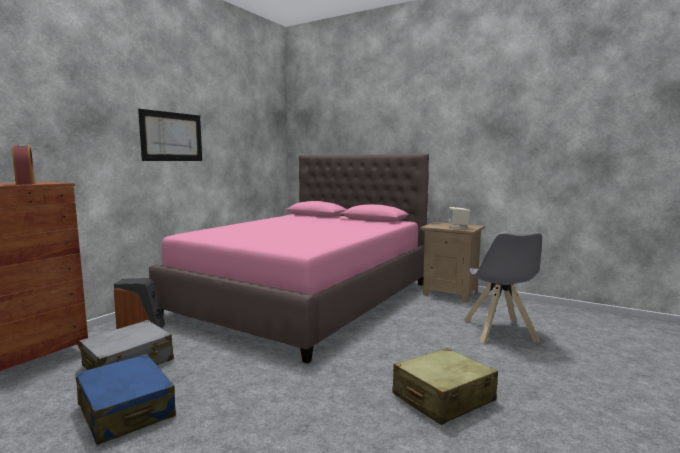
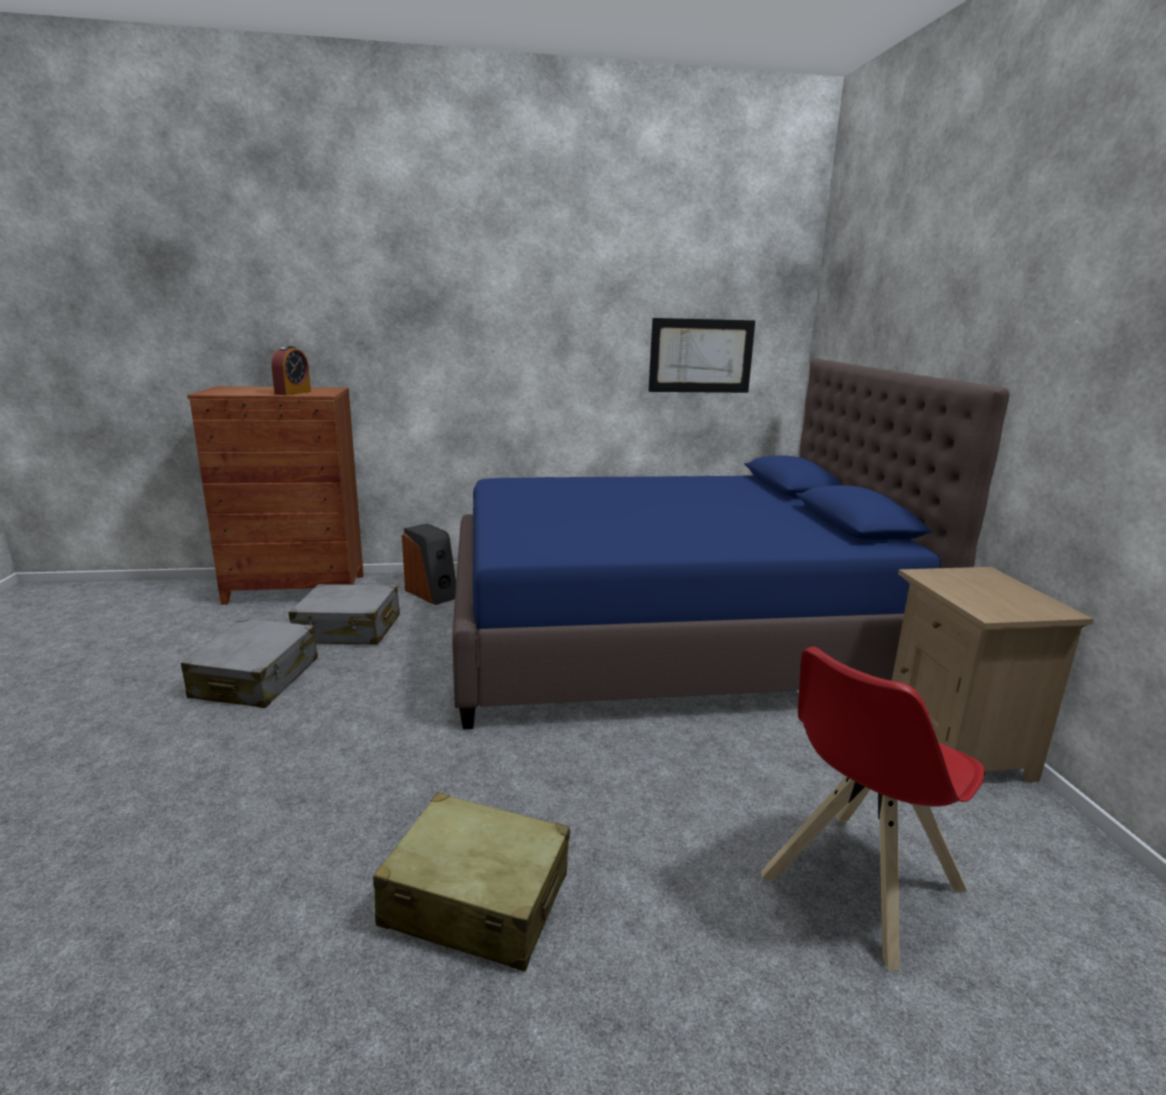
camera: 50 degrees right, 10 degrees up
(126, 410) = (256, 678): blue suitcase -> grey suitcase
(172, 136) = (540, 326): picture -> picture (701, 356)
(305, 299) = (667, 634): pink bed -> blue bed
(458, 228) = (983, 600): beige speaker -> none
(500, 332) = (858, 885): grey chair -> red chair

